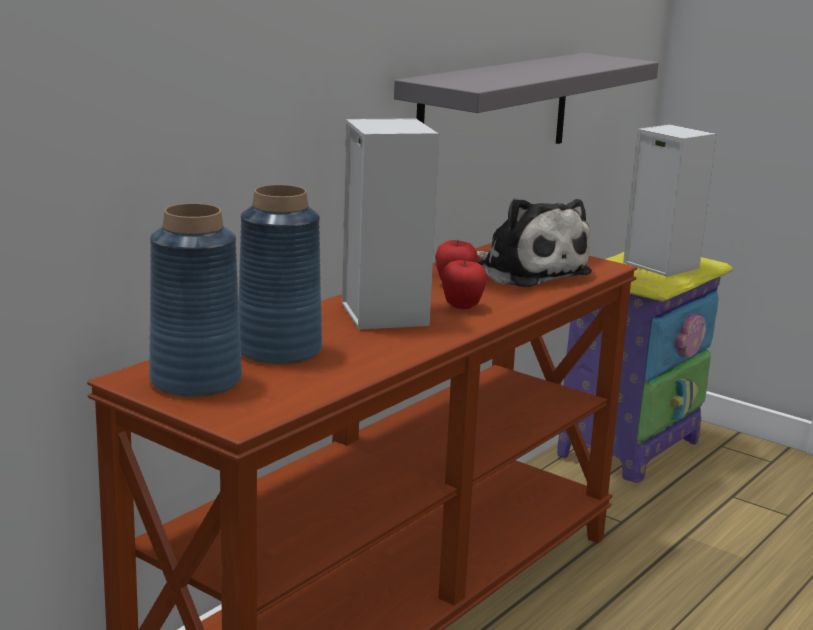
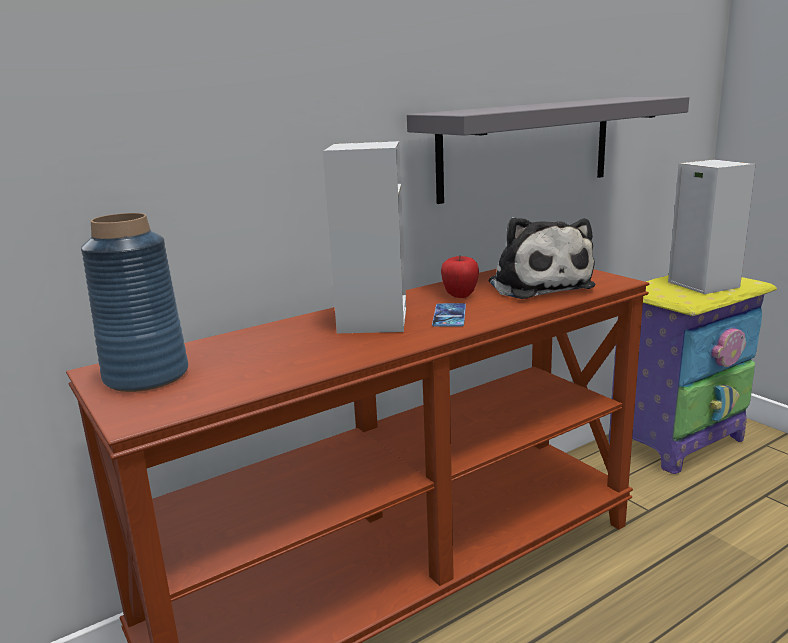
camera: 20 degrees right, 0 degrees up
(278, 350) = (248, 350): blue vase -> none
(462, 307) = (449, 315): apple -> phone

